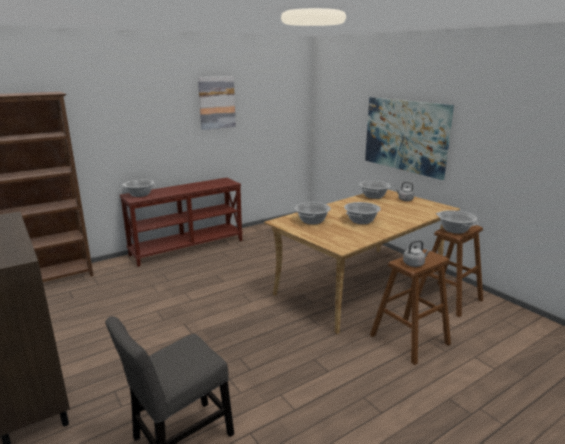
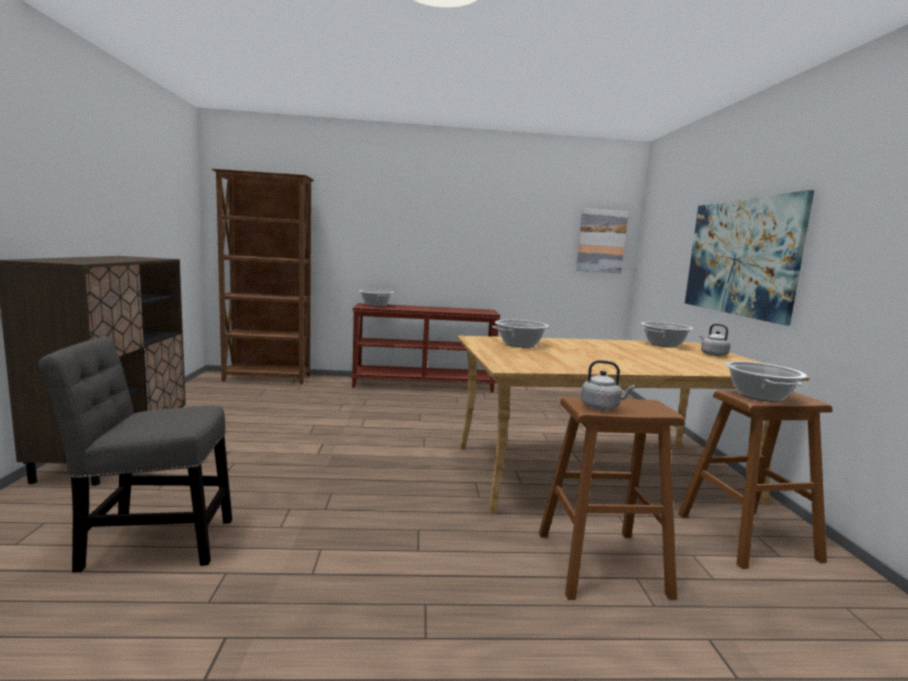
camera: 30 degrees right, 10 degrees down
(216, 102) = (493, 213): picture -> picture (601, 241)
(361, 221) = (593, 356): cooking pot -> none

